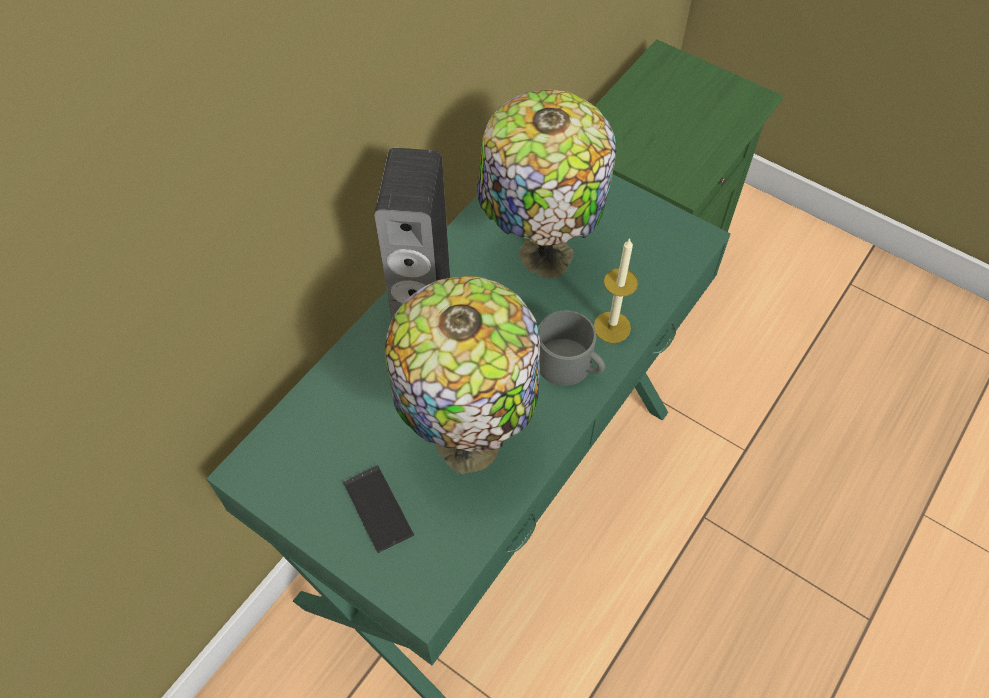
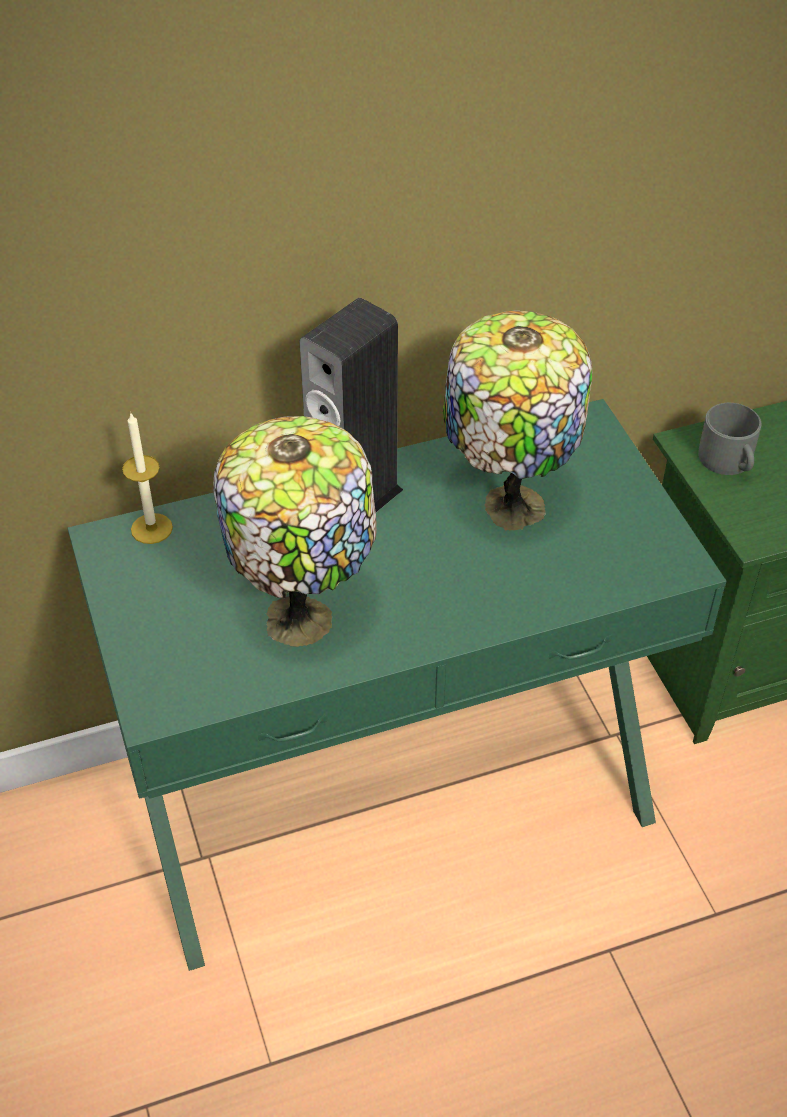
camera: 35 degrees right, 10 degrees down
(378, 508) = (178, 625): phone -> none
(570, 365) = (450, 608): grey mug -> grey mug (728, 461)
(612, 327) = (521, 598): candle -> candle (151, 528)

